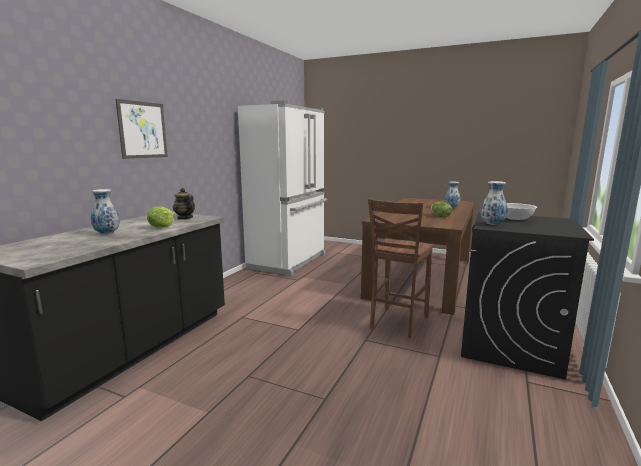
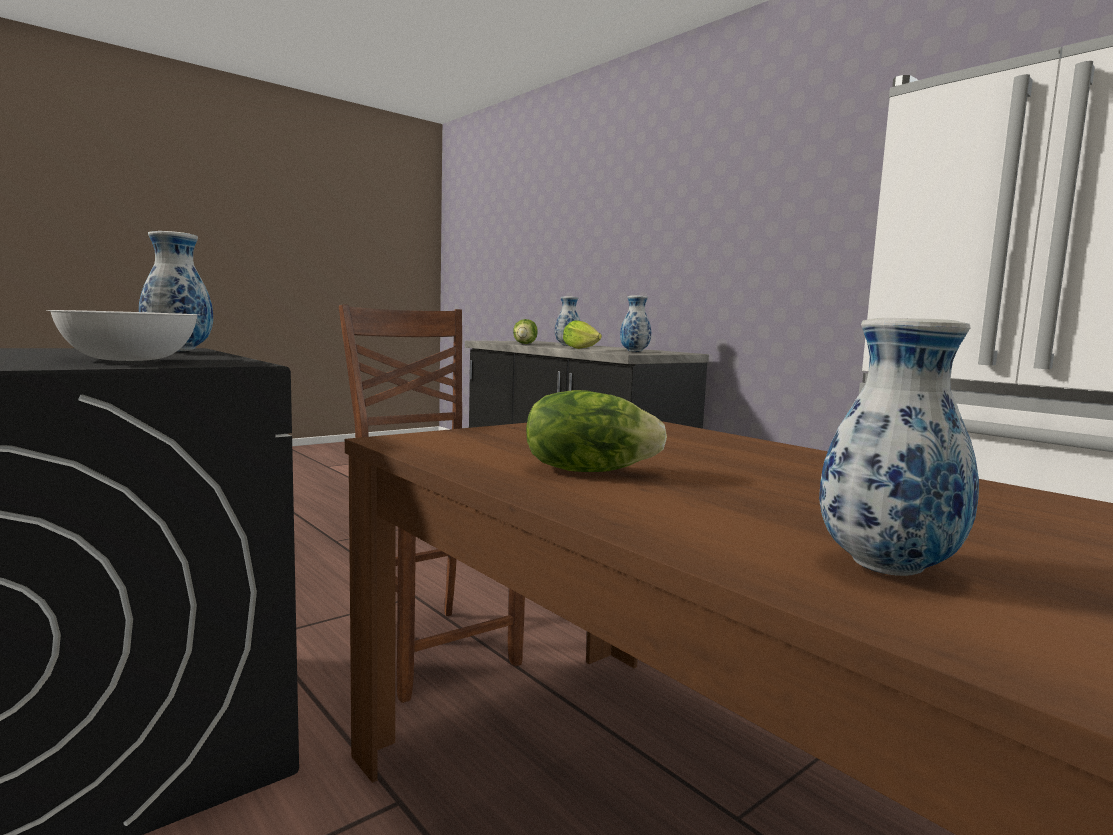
camera: 115 degrees right, 5 degrees down
(98, 243) = (525, 344): none -> lettuce
(143, 130) = (705, 226): picture -> none
(185, 218) = (634, 352): teapot -> vase

